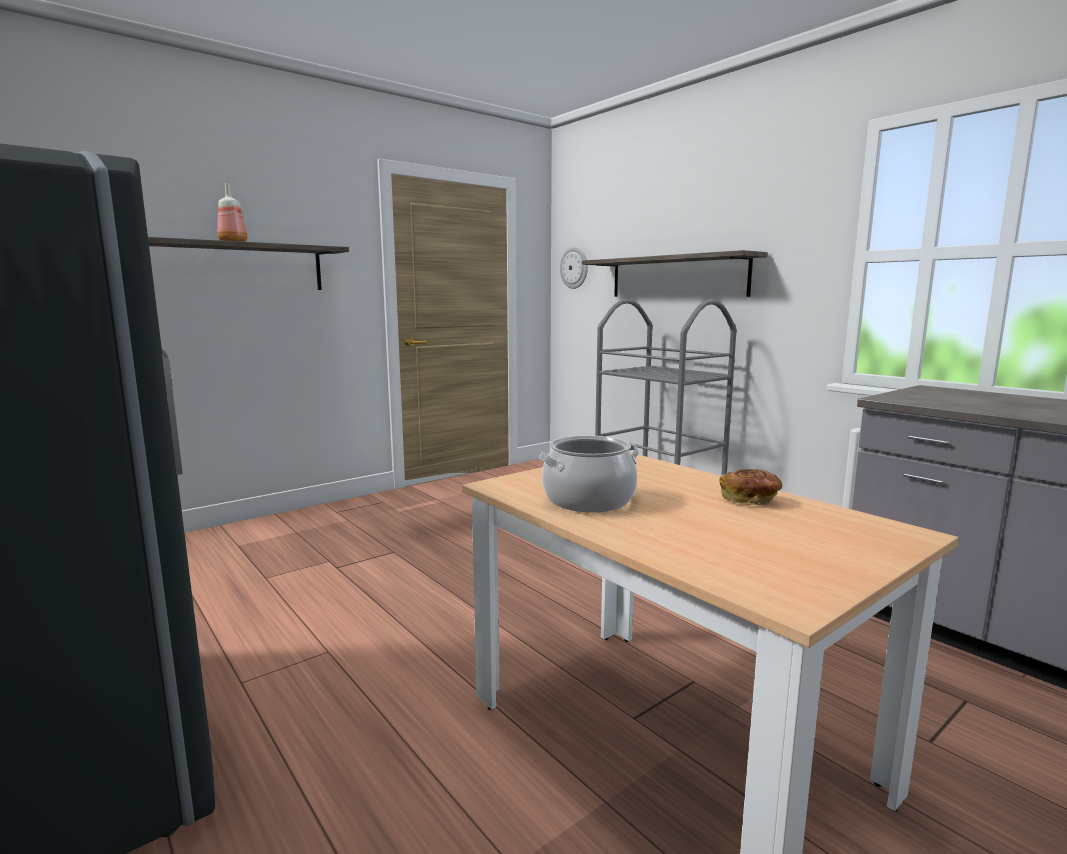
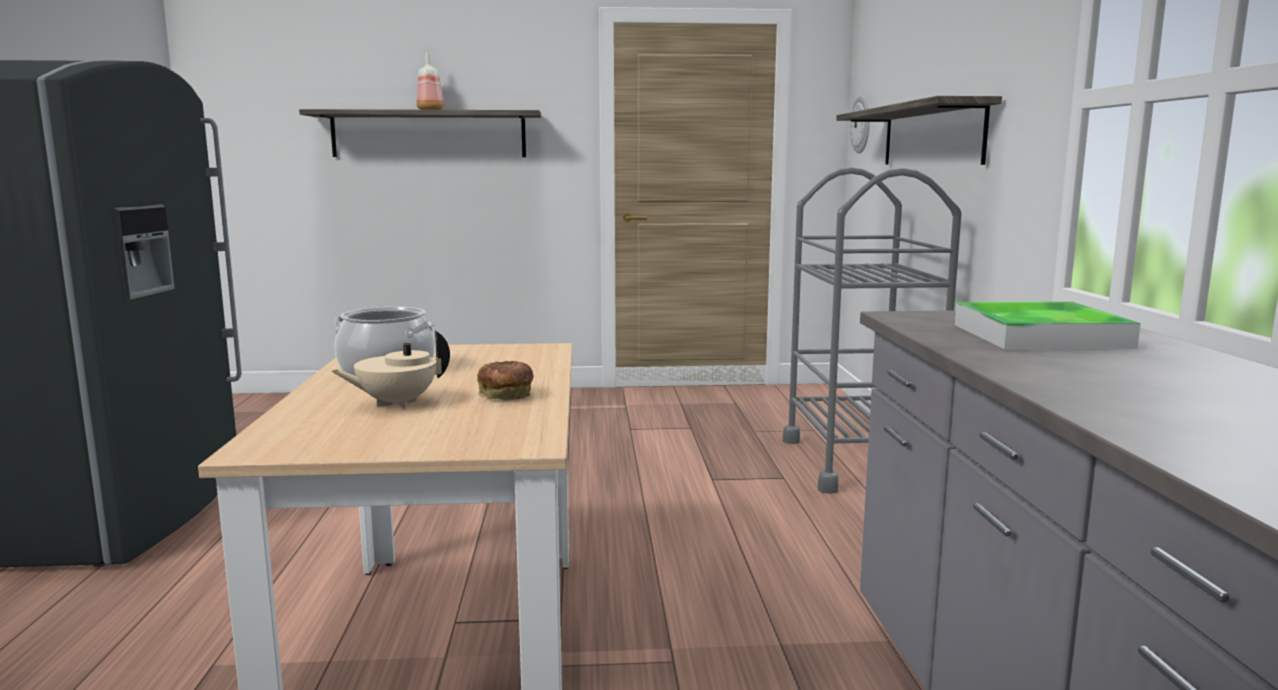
camera: 35 degrees right, 0 degrees up
(711, 527) = (396, 403): none -> beige teapot
(997, 402) = (1039, 336): none -> tray

